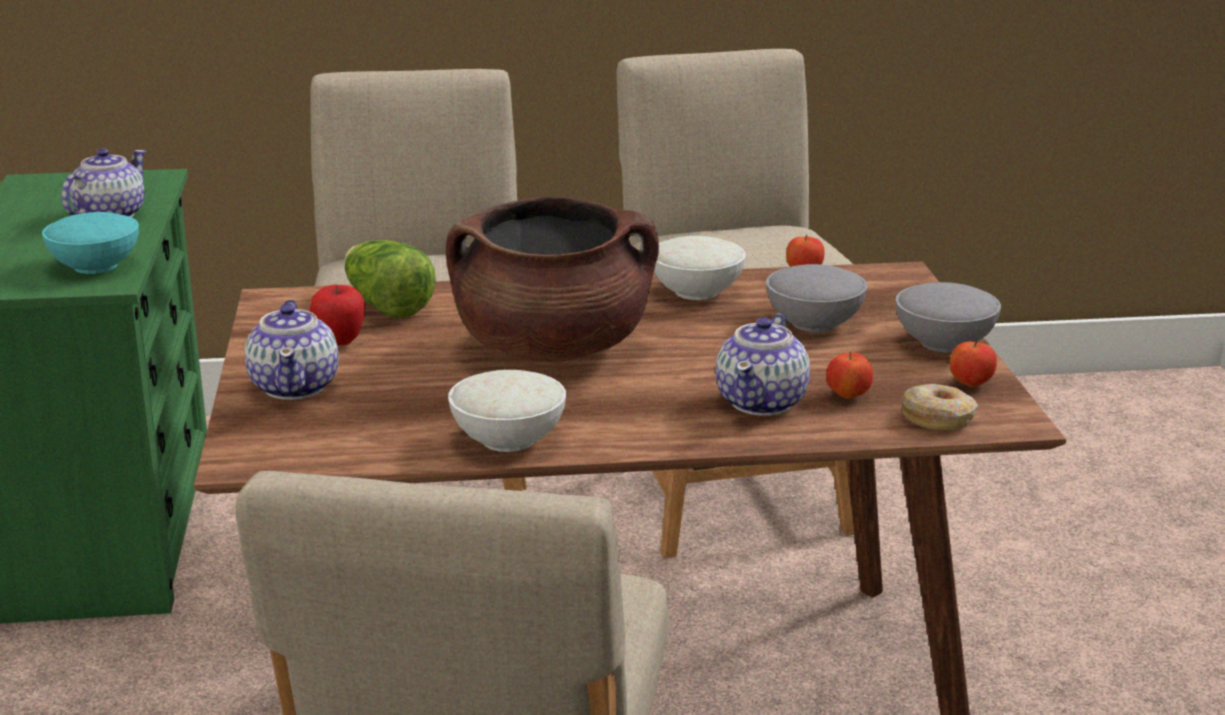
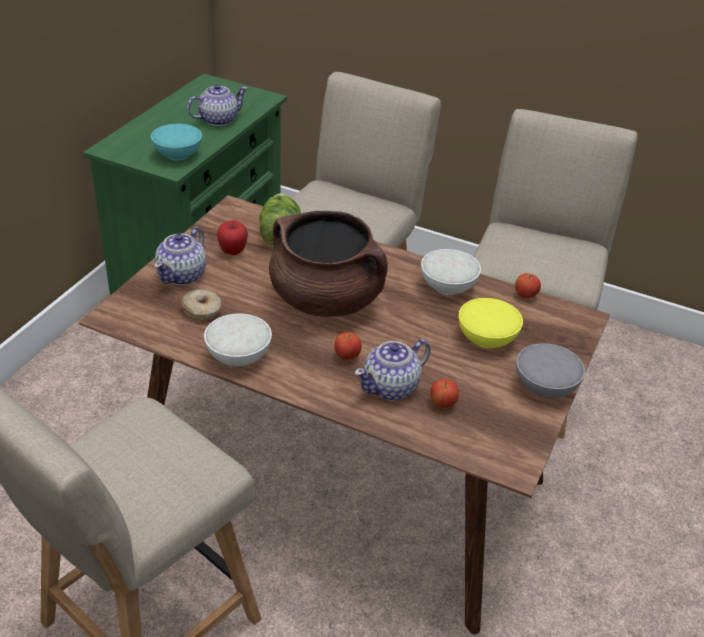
camera: 30 degrees right, 15 degrees up
(812, 323) = (485, 338): grey bowl -> yellow bowl
(938, 418) = (474, 444): donut -> donut (202, 310)
(970, 384) = (523, 426): apple -> apple (347, 356)

